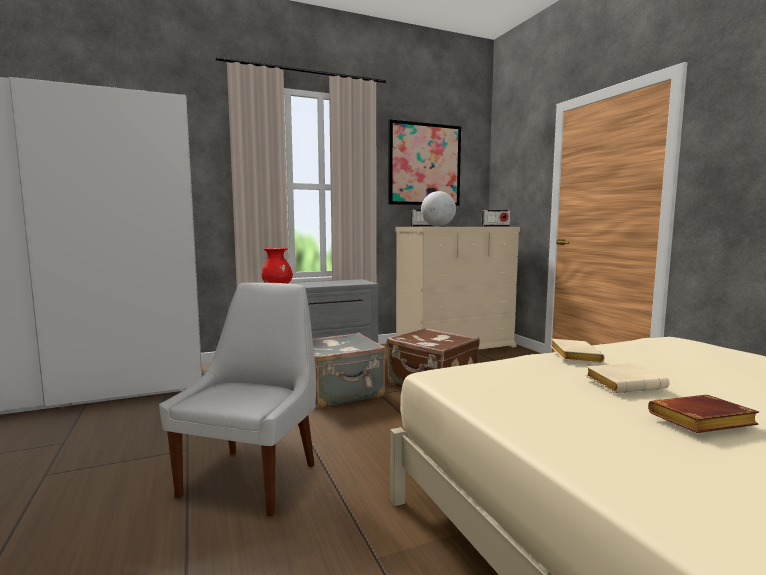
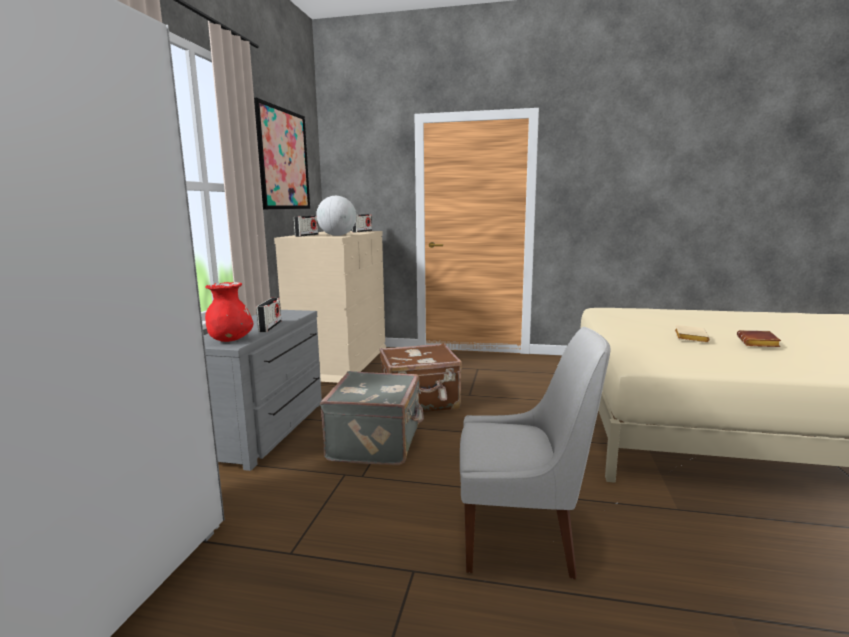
camera: 55 degrees left, 5 degrees up
(252, 478) = (522, 537): white chair -> white chair turned 135 degrees clockwise
(318, 285) = (270, 326): none -> radio
(573, 355) = (624, 331): beige book -> none

